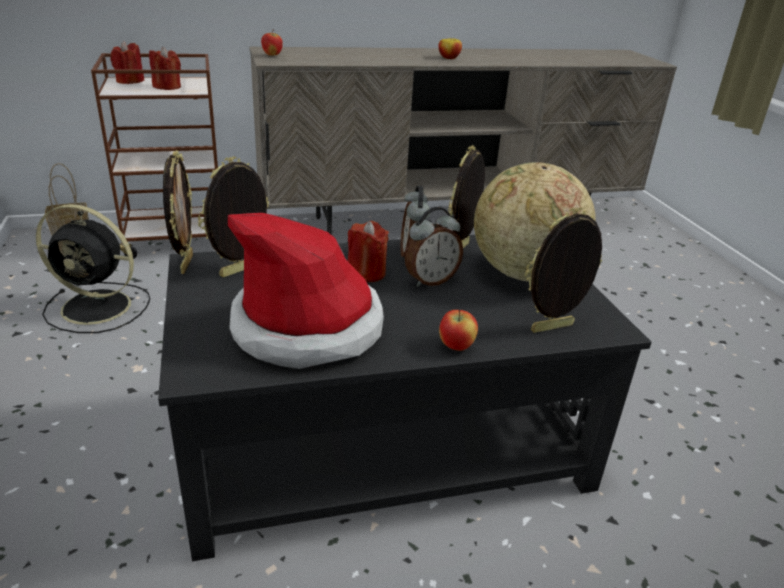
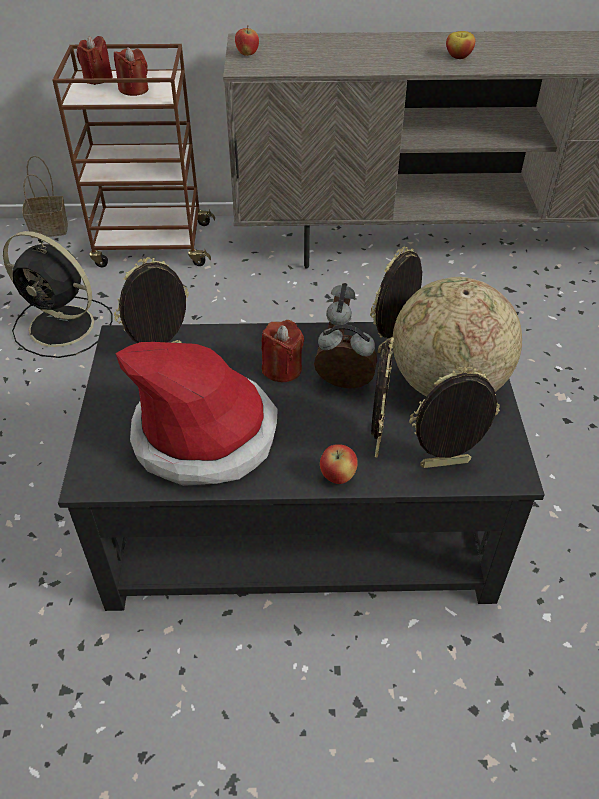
camera: 15 degrees right, 15 degrees up
(185, 264) = (113, 340): picture frame -> picture frame (376, 439)
(430, 280) = (344, 385): alarm clock -> alarm clock turned 150 degrees counterclockwise

